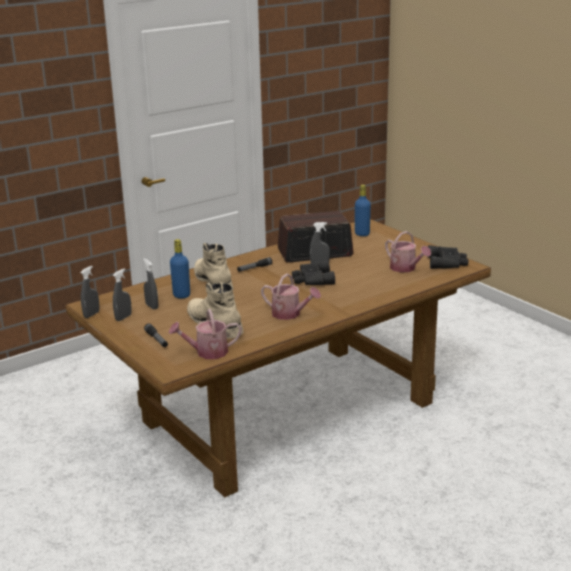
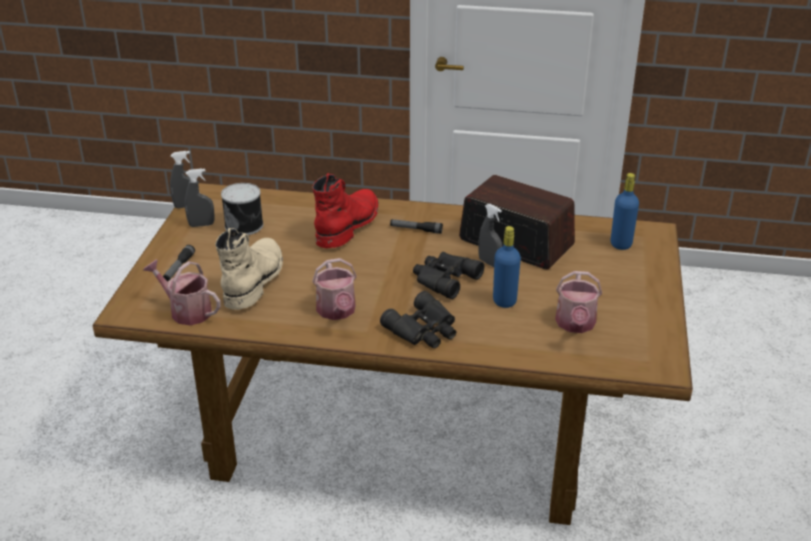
camera: 45 degrees right, 10 degrees up
(152, 306) = (245, 225): grey spray bottle -> can
(181, 295) = (291, 226): blue bottle -> blue bottle (504, 301)
(213, 281) = (348, 225): beige boot -> red boot
(447, 263) = (645, 347): black binoculars -> black binoculars (424, 330)

